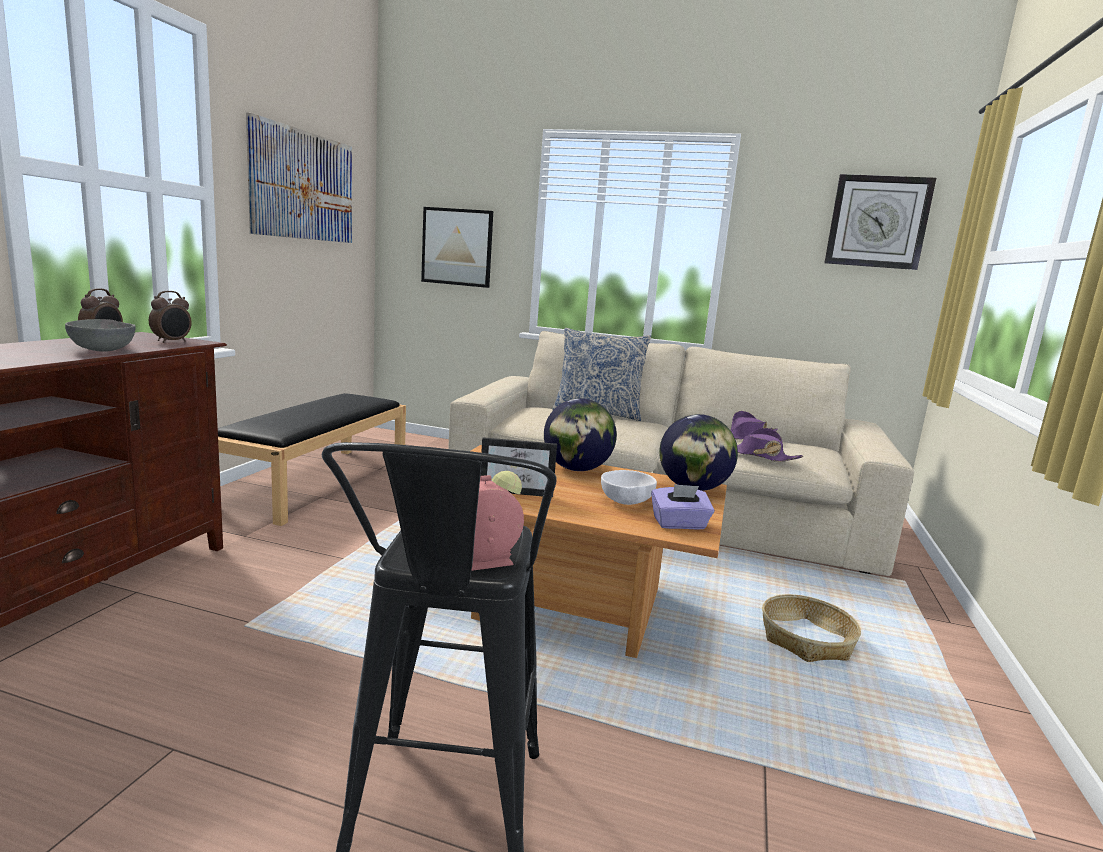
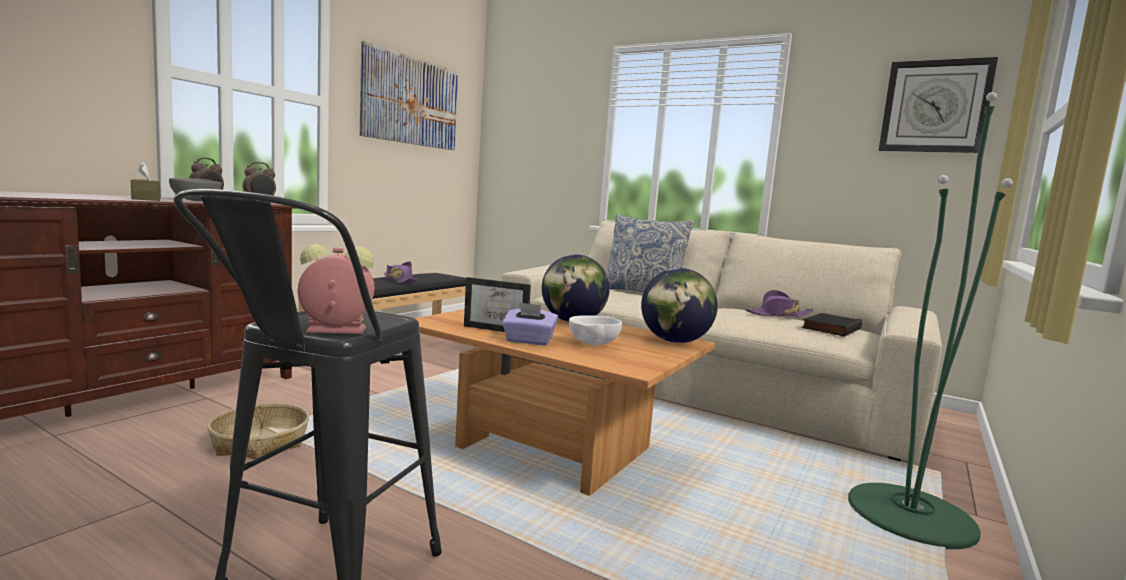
camera: 15 degrees right, 5 degrees down
(41, 355) = (146, 199): none -> brown tissue box
(457, 247) = (542, 153): picture -> none
(679, 524) = (629, 361): purple tissue box -> purple tissue box (528, 341)
(760, 455) = (778, 328): purple hat -> purple hat (399, 280)
(801, 450) = (830, 328): none -> black book
(806, 639) = (785, 506): basket -> basket (260, 442)
(904, 631) = (910, 515): none -> green floor lamp

